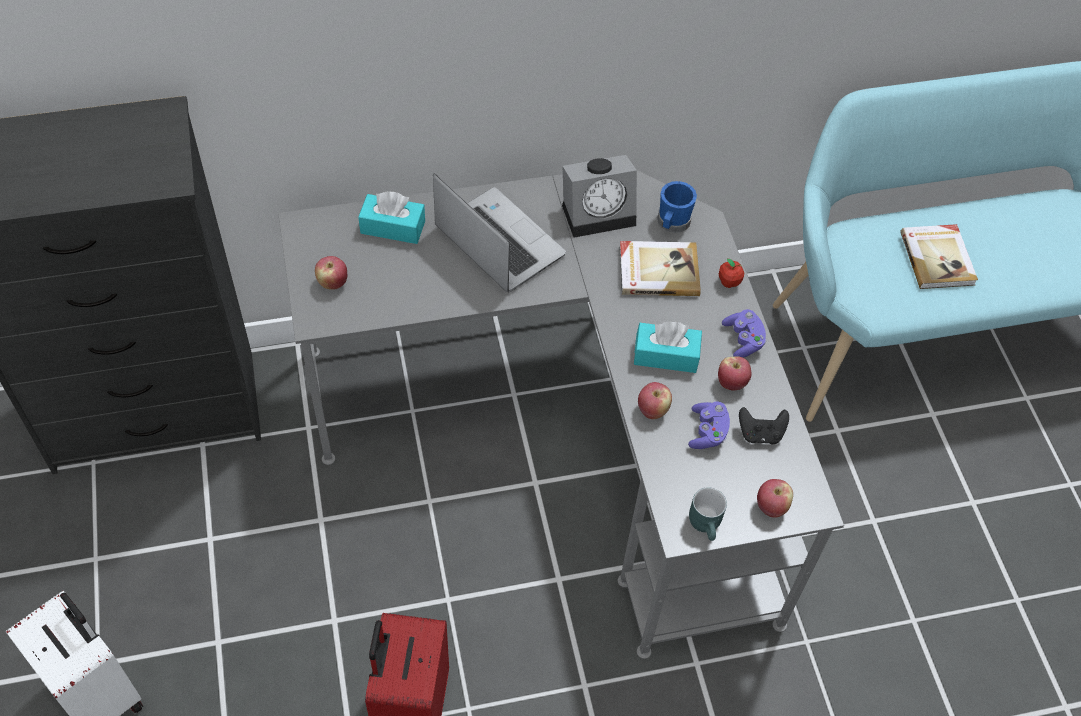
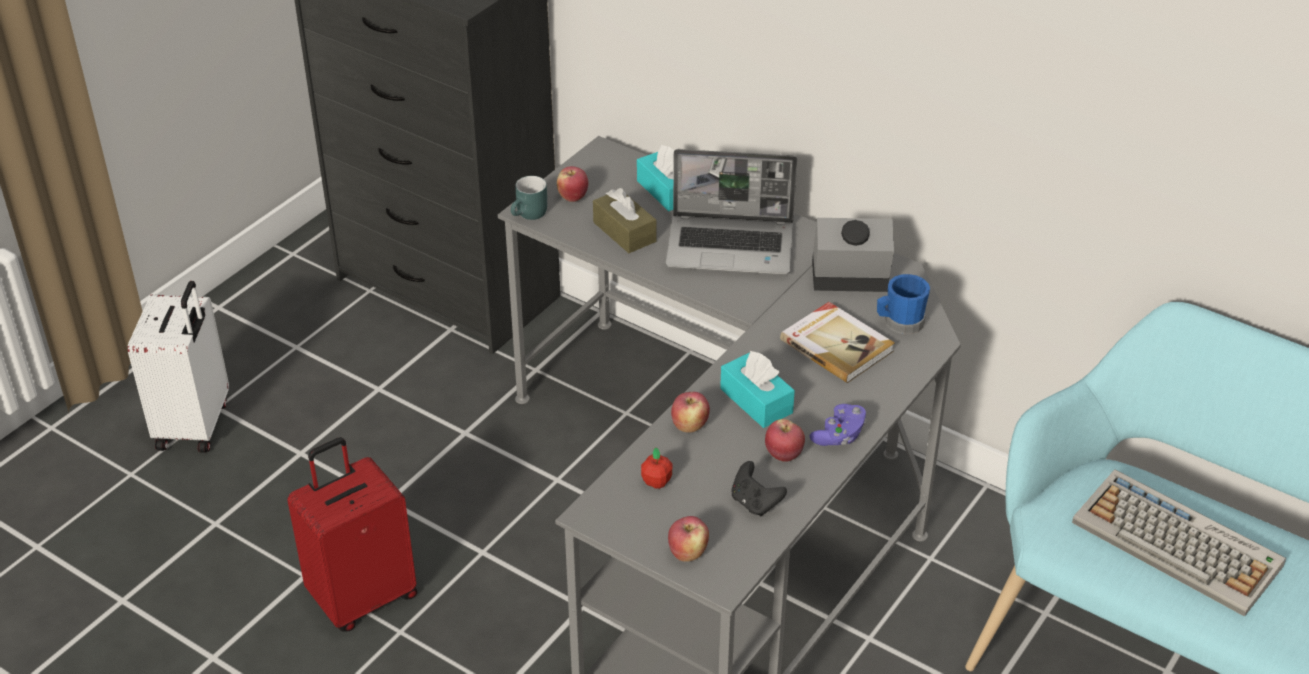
camera: 50 degrees right, 15 degrees down
(409, 285) = (624, 232): none -> brown tissue box
(497, 242) = (732, 247): laptop -> laptop turned 90 degrees clockwise
(600, 212) = (847, 278): alarm clock -> alarm clock turned 150 degrees clockwise
(707, 432) = (712, 470): purple game controller -> none
(707, 524) = (619, 524): turquoise mug -> turquoise mug (530, 215)
(729, 282) = (889, 391): apple -> apple (656, 482)
(938, 258) = (1178, 544): book -> keyboard

